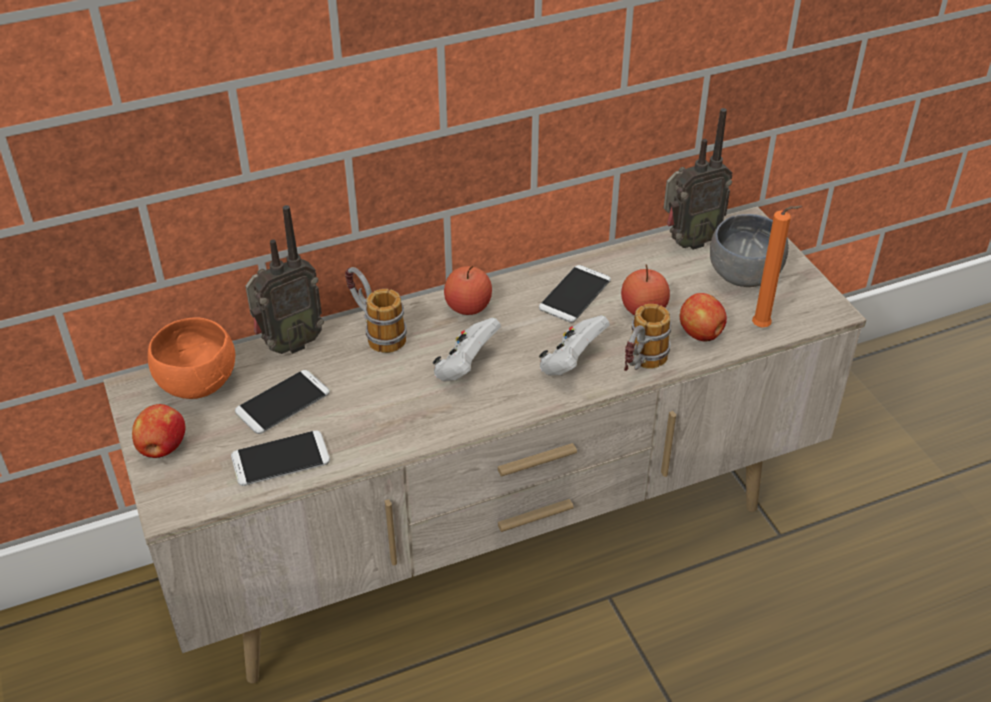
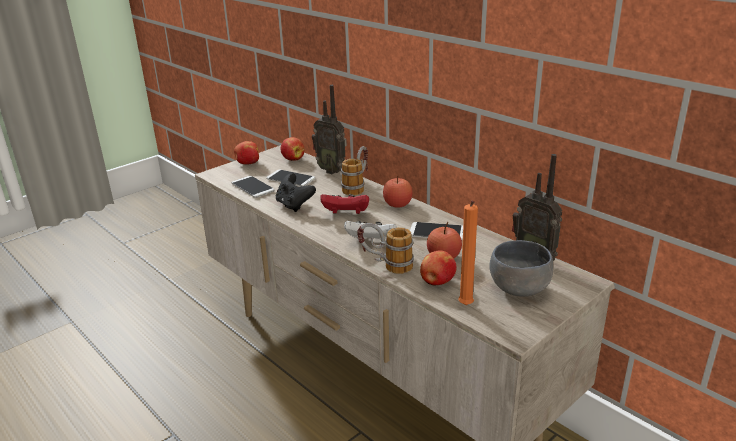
camera: 70 degrees right, 15 degrees down
(195, 382) = (293, 159): orange bowl -> apple
(394, 419) = (294, 205): none -> black game controller
(465, 367) = (346, 214): white game controller -> red game controller

